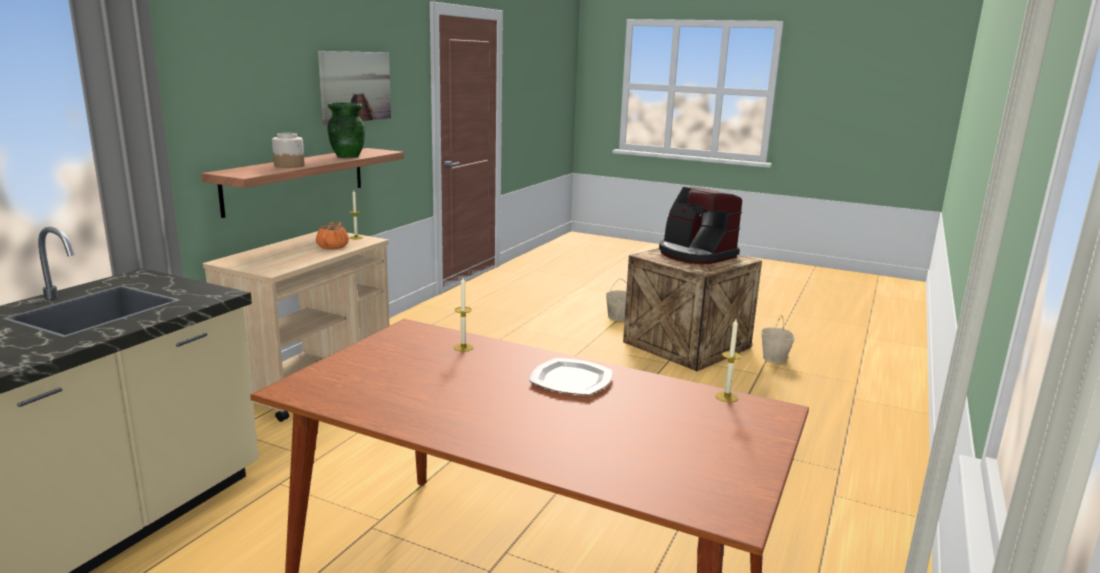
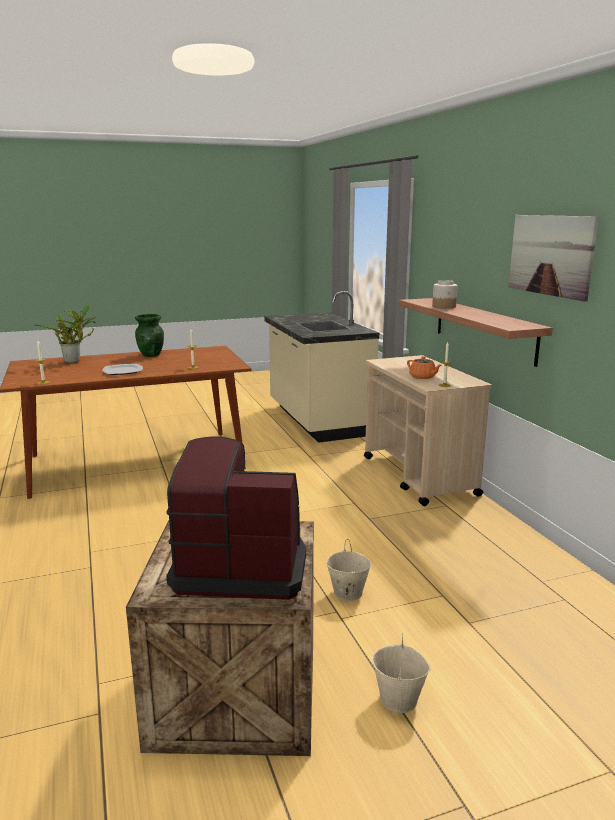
camera: 135 degrees right, 0 degrees up
(347, 156) = (484, 317): green vase -> green vase (151, 355)
(612, 459) = (74, 361): none -> potted plant
(774, 359) = (87, 740): beige bucket -> beige bucket (347, 593)

